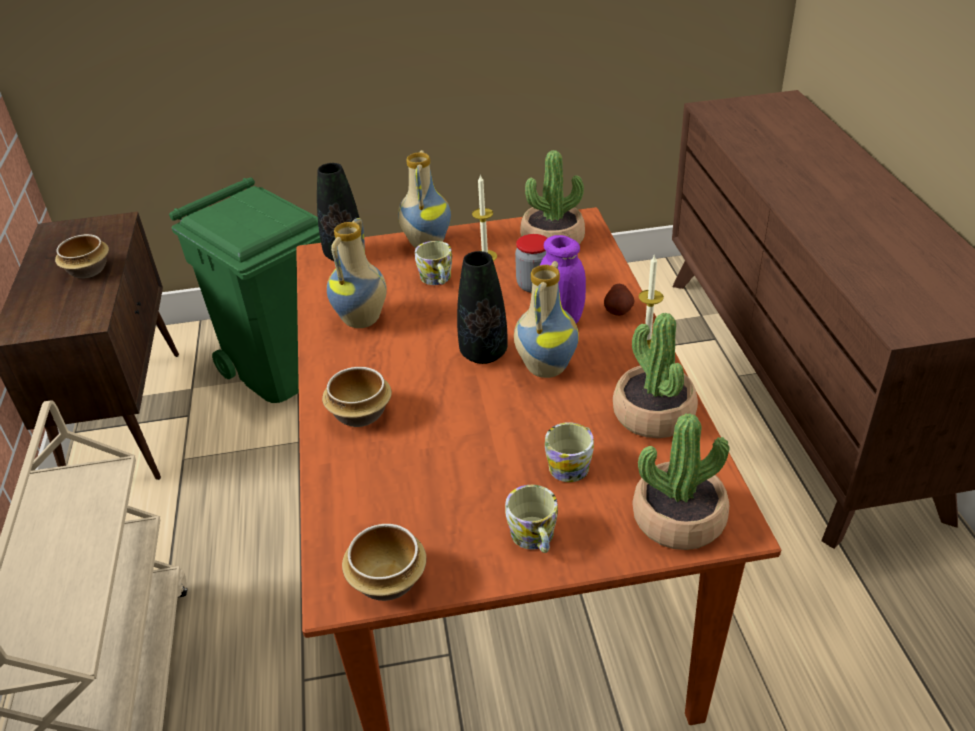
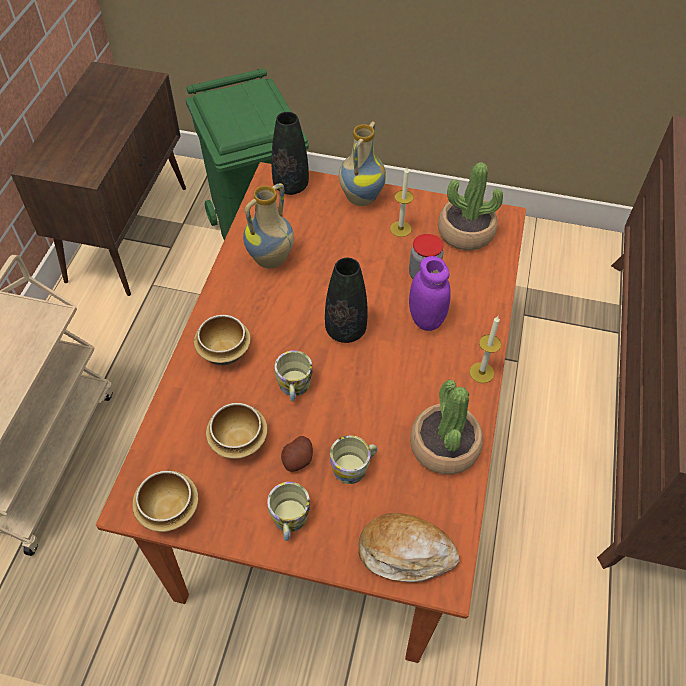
camera: 20 degrees right, 15 degrees up
(89, 270) = (108, 123): bowl -> bowl (240, 441)
(437, 280) = (349, 239): mug -> mug (294, 387)
(544, 368) = (385, 364): vase -> none
(618, 310) = (478, 328): potato -> potato (297, 460)
(678, 518) = (405, 552): potted plant -> bread

